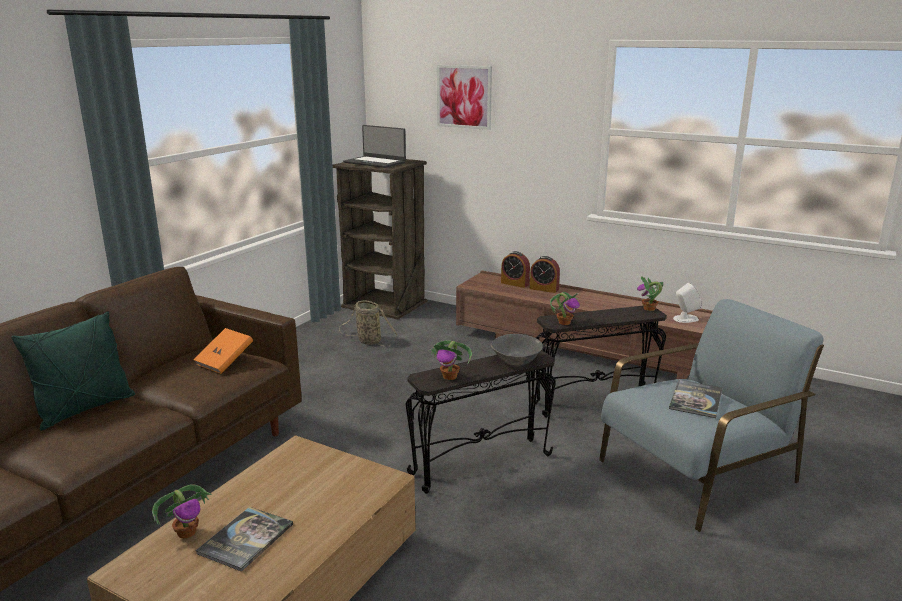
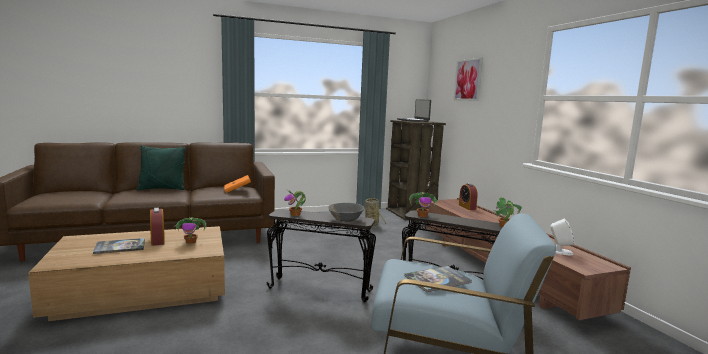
camera: 40 degrees right, 10 degrees down
(187, 532) = (113, 237): potted plant -> potted plant (191, 242)
(544, 289) = (481, 213): alarm clock -> alarm clock (158, 240)

